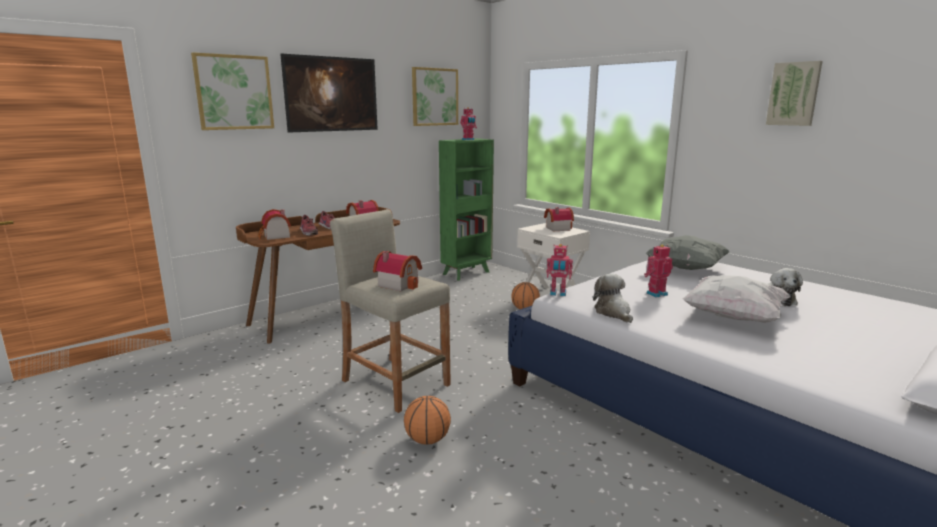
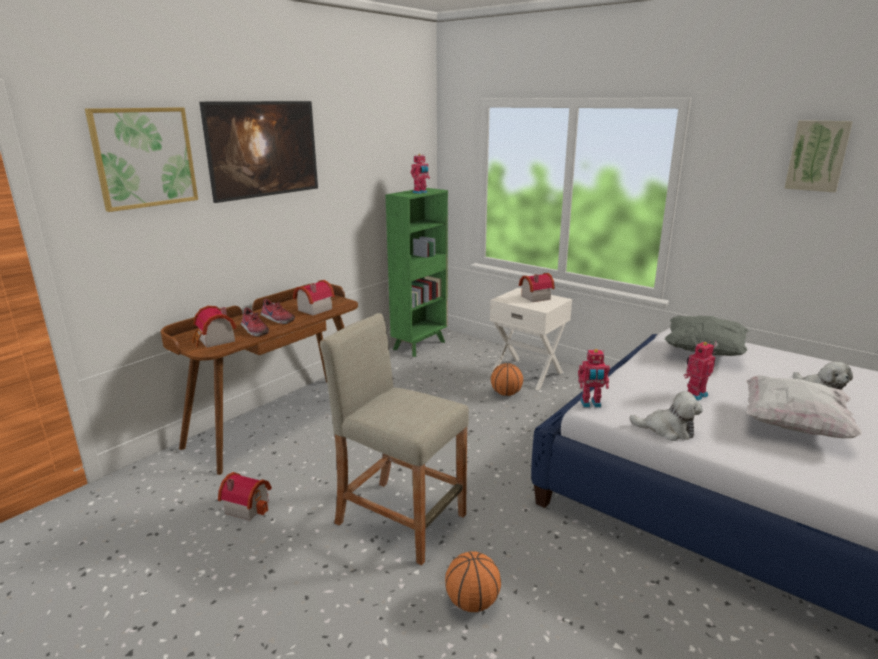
camera: 10 degrees left, 5 degrees up
(399, 284) = (412, 412): toy house -> toy house (248, 505)
(434, 97) = (379, 142): picture -> none
(613, 313) = (667, 430): plush toy -> plush toy turned 135 degrees clockwise

